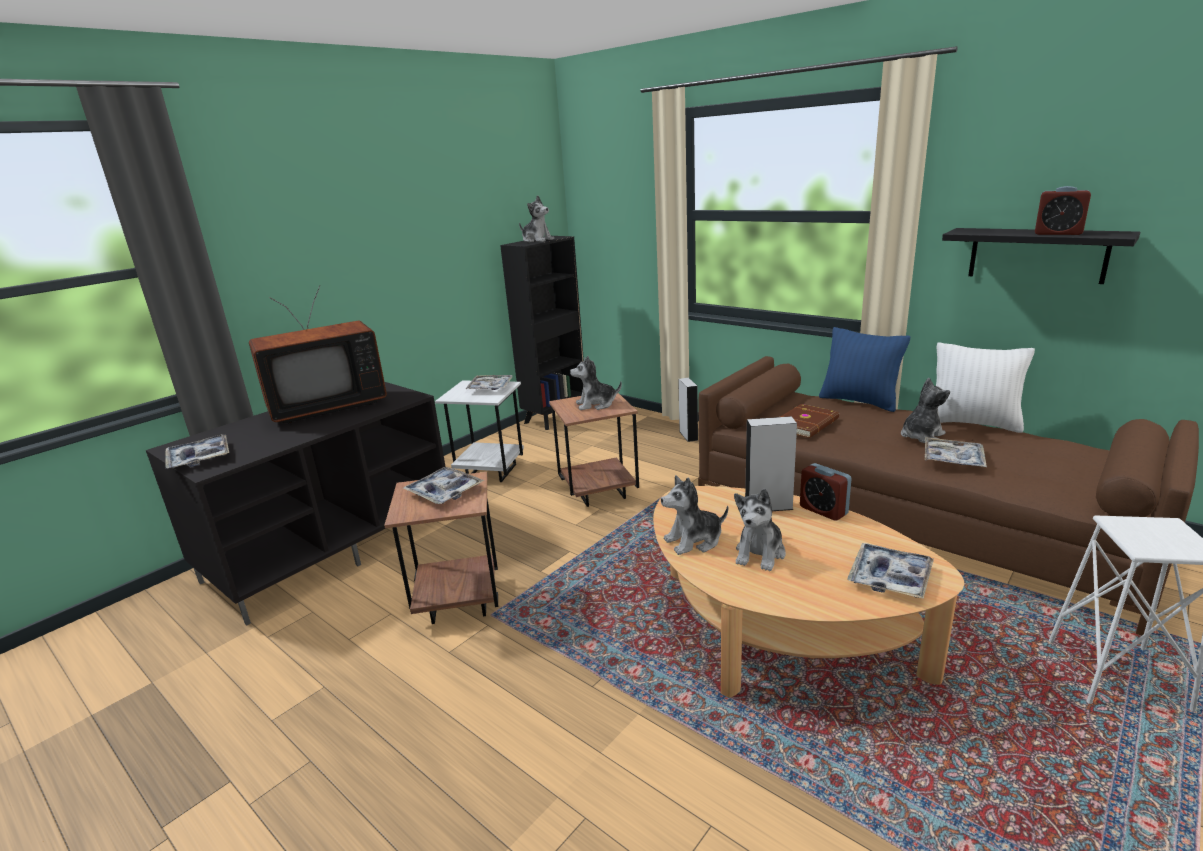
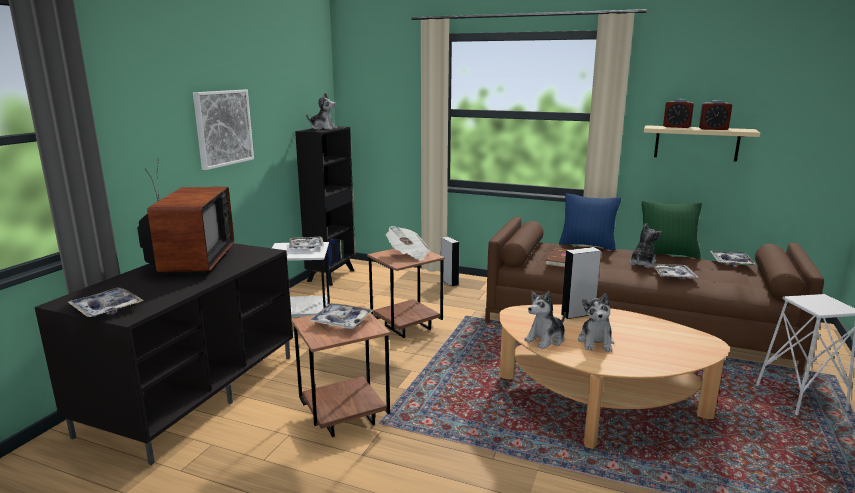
camera: 20 degrees left, 5 degrees down
(325, 406) = (191, 262): television -> television turned 45 degrees counterclockwise
(395, 247) = (223, 128): none -> picture
(596, 404) = (408, 254): plush toy -> newspaper
(823, 510) = (615, 313): alarm clock -> alarm clock (676, 127)
(889, 578) = (685, 347): tray -> tray (731, 262)
(973, 423) = (667, 254): white pillow -> green pillow
(1037, 255) = (696, 143): black shelf -> beige shelf

